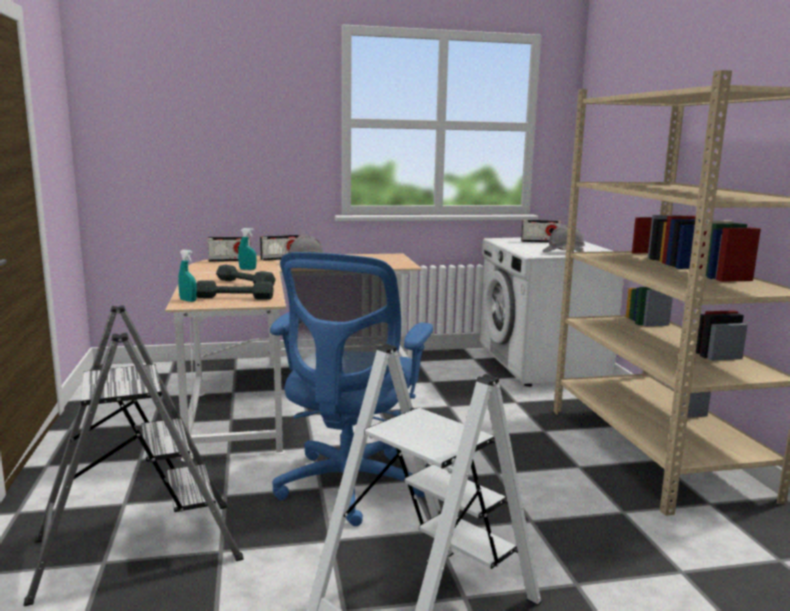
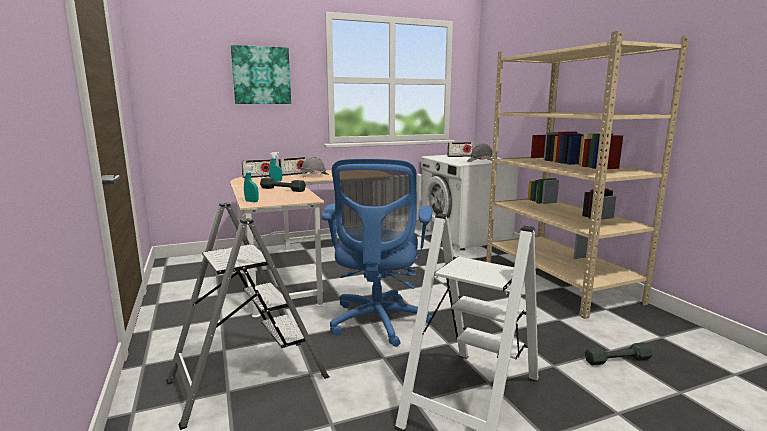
camera: 10 degrees left, 0 degrees up
(234, 298) = (283, 198): grey dumbbell -> grey dumbbell (617, 360)
(246, 116) = (261, 75): none -> picture

